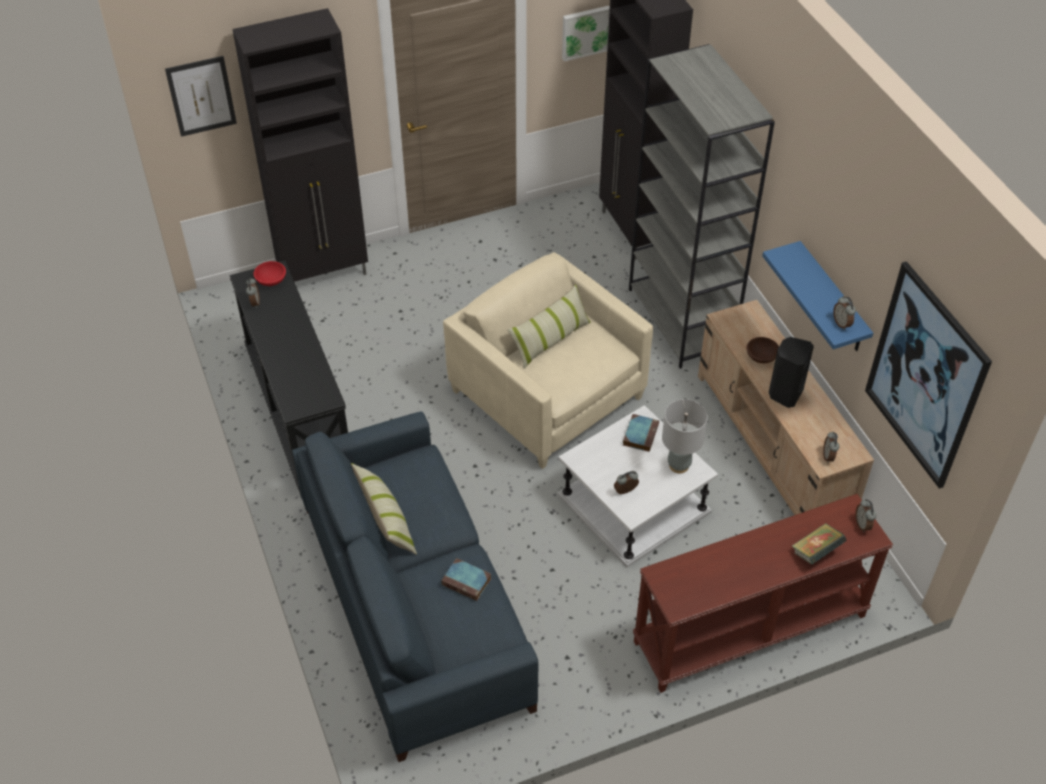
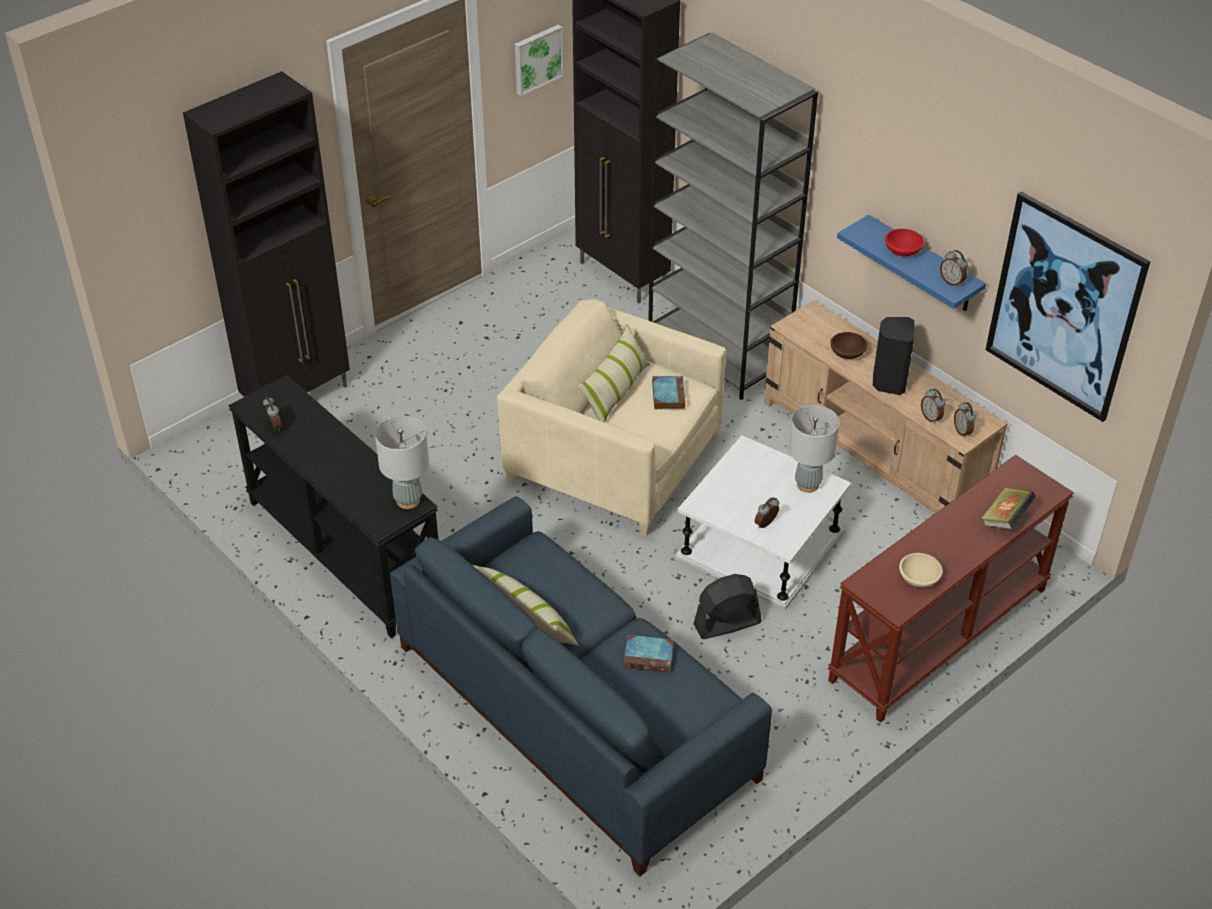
camera: 20 degrees left, 5 degrees down
(201, 96) = (149, 202): picture -> none
(271, 280) = (282, 399): red bowl -> red bowl (903, 251)
(325, 394) = (408, 500): none -> grey table lamp
(572, 565) = (727, 623): none -> black fan
(640, 434) = (752, 464): book -> book (668, 395)
(710, 585) = (919, 579): none -> beige bowl
(863, 525) = (1036, 482): alarm clock -> alarm clock (931, 417)

